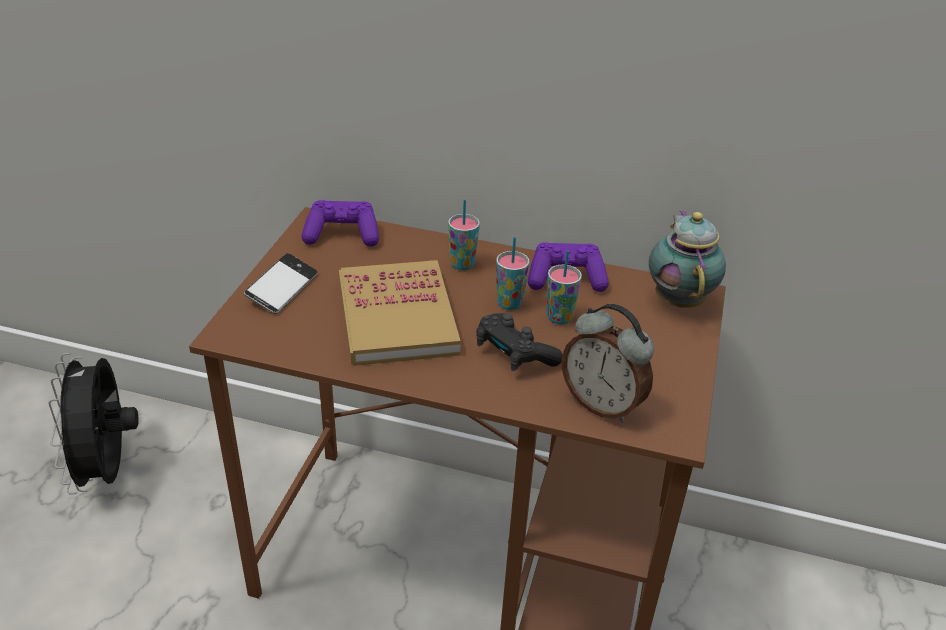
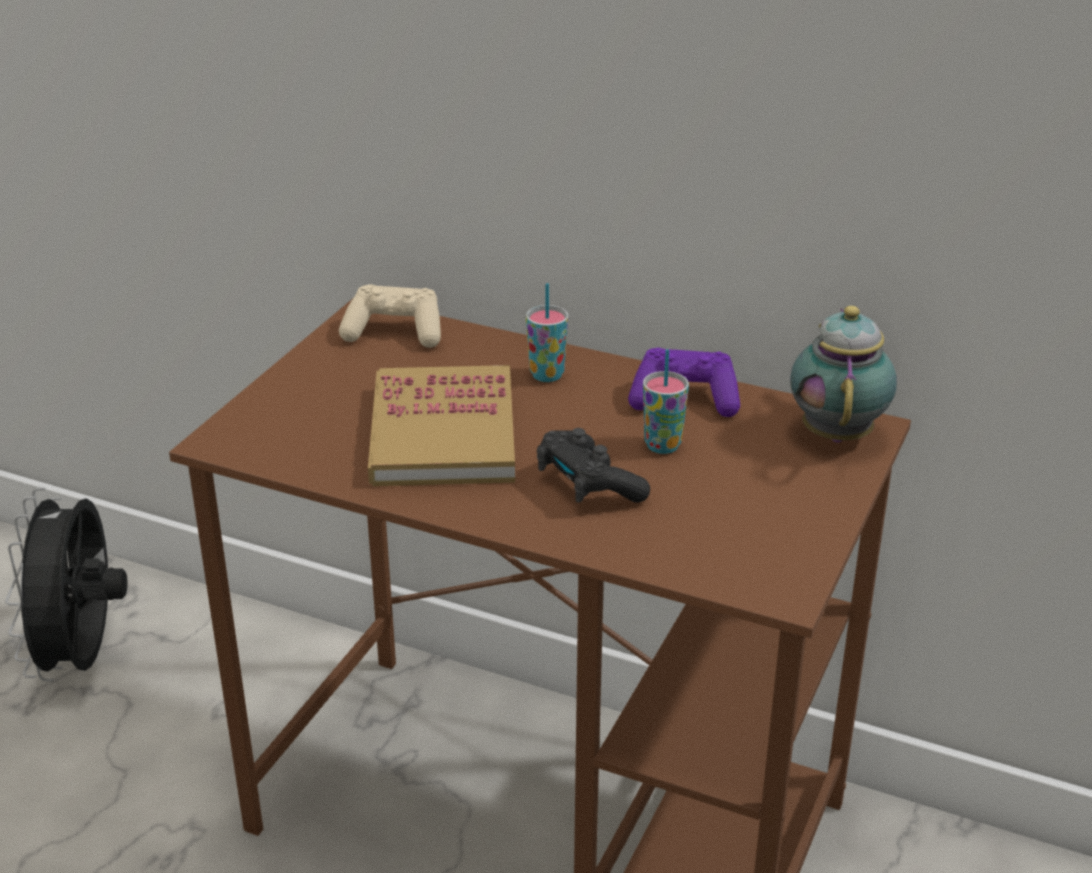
camera: 10 degrees right, 5 degrees down
(282, 289) = (301, 393): phone -> none
(342, 235) = (395, 332): purple game controller -> beige game controller
(509, 303) = (598, 425): cup -> none
(602, 404) = (691, 551): alarm clock -> none

